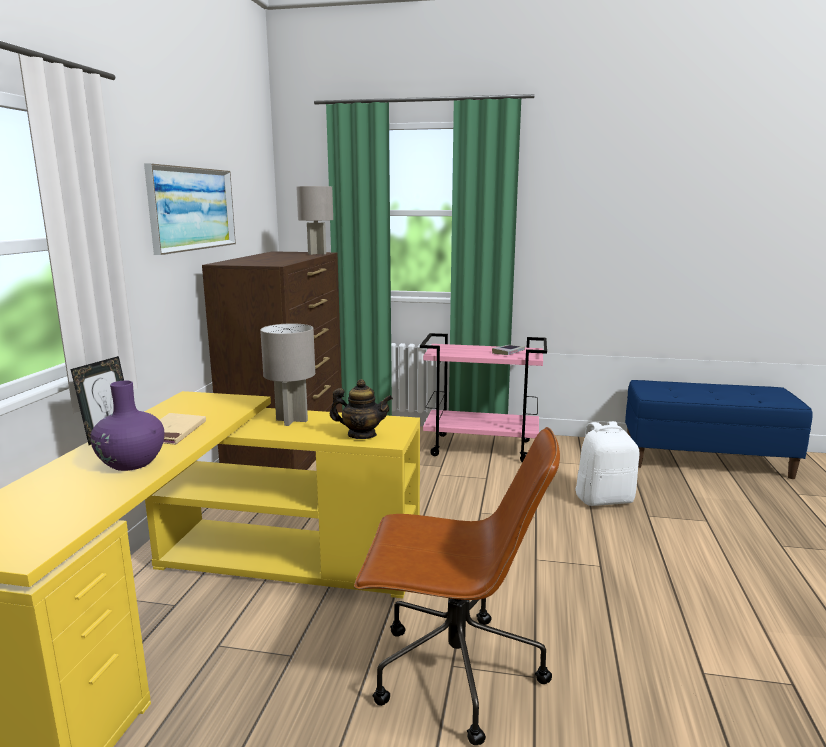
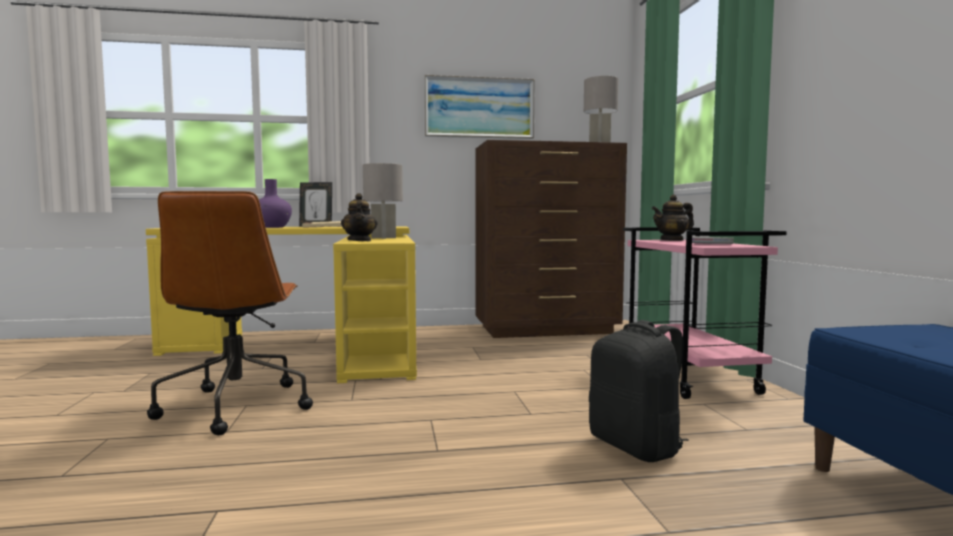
camera: 70 degrees right, 10 degrees down
(446, 348) = (672, 240): none -> teapot
(604, 499) = (637, 447): white backpack -> black backpack

